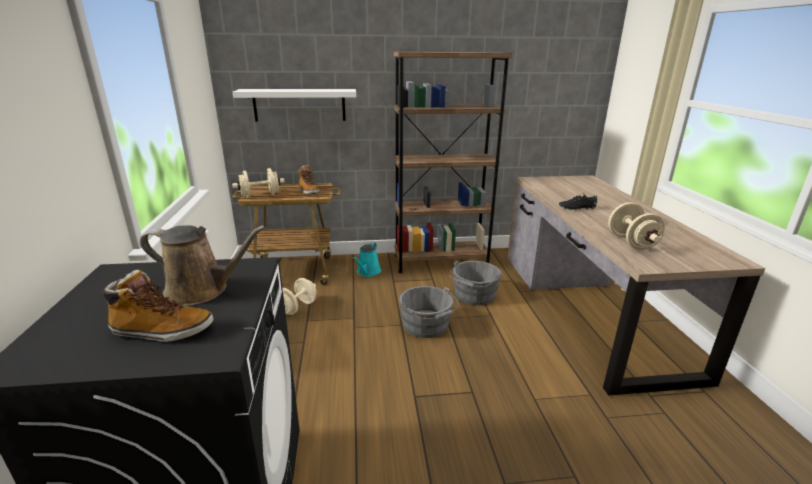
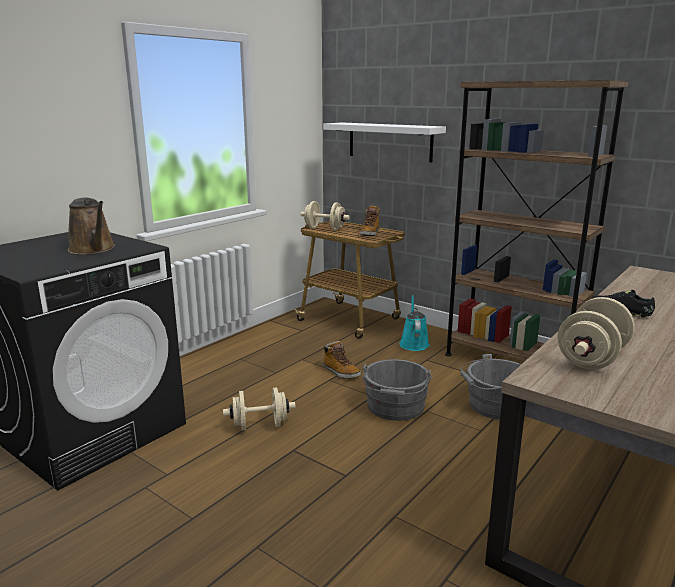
camera: 45 degrees right, 5 degrees down
(162, 331) = (37, 259): boot -> boot (340, 372)
(297, 308) = (309, 347): beige dumbbell -> beige dumbbell (260, 425)
(367, 272) = (413, 343): turquoise watering can -> turquoise watering can turned 120 degrees clockwise

